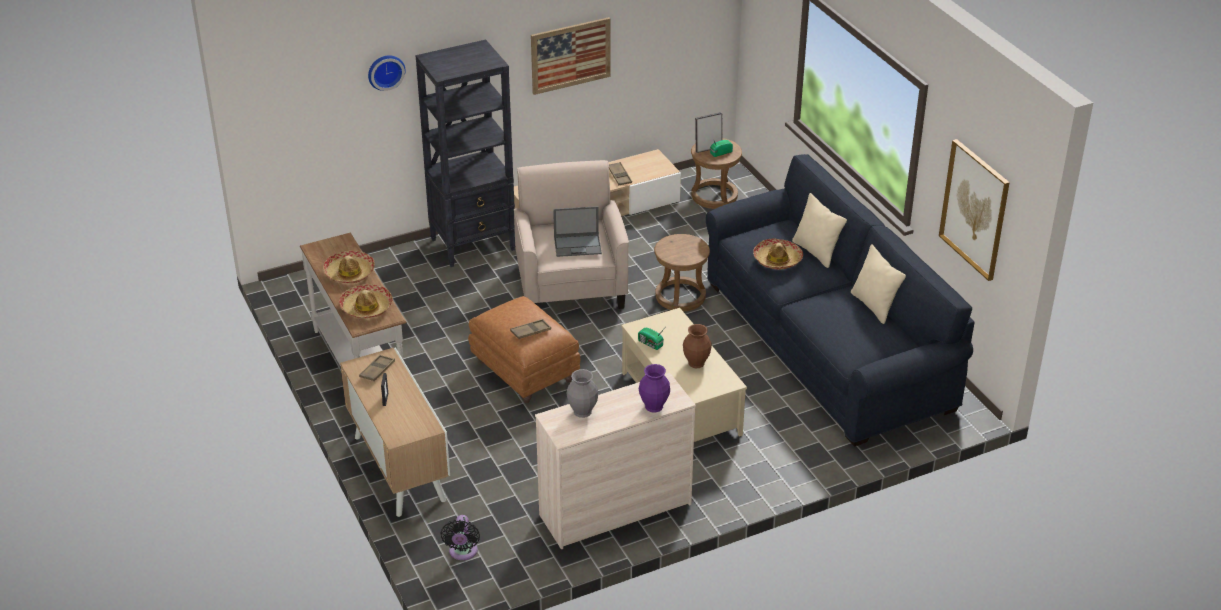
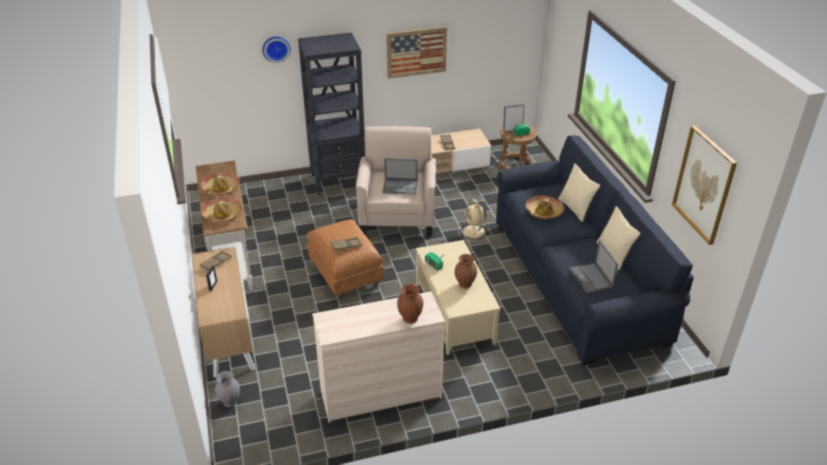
camera: 10 degrees right, 0 degrees up
(462, 552) = (252, 414): black fan -> none
(583, 411) = (351, 316): grey vase -> grey vase (230, 401)
(653, 406) = (410, 318): purple vase -> brown vase
(680, 296) = (474, 232): brown stool -> beige fan
(852, 337) = (591, 278): none -> laptop

